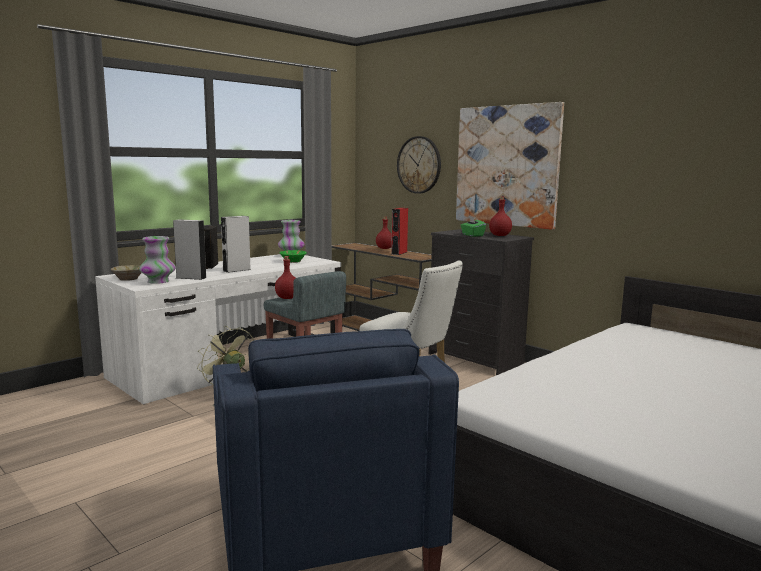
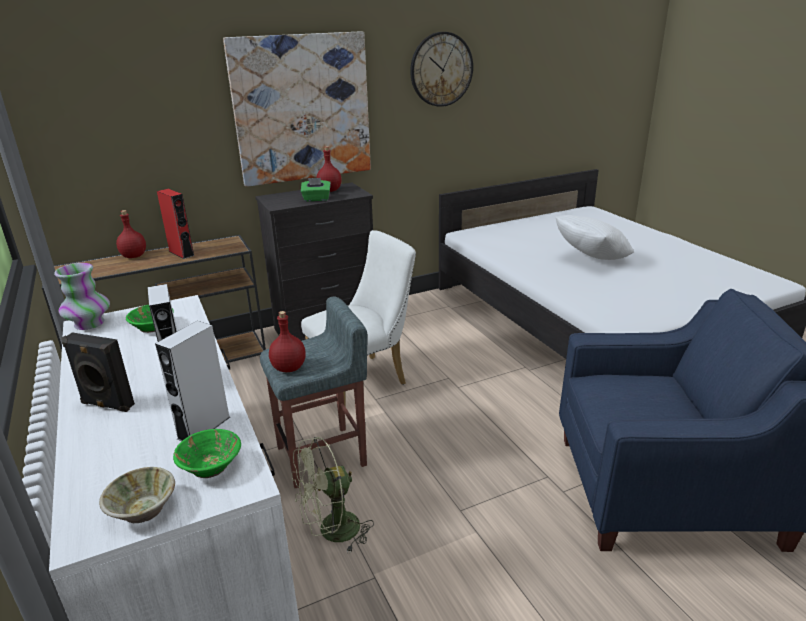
camera: 70 degrees left, 15 degrees up
(158, 282) = (211, 466): vase -> green bowl
(419, 165) = (157, 123): wall clock -> wall clock (441, 69)
(653, 377) = (591, 259): none -> white pillow

